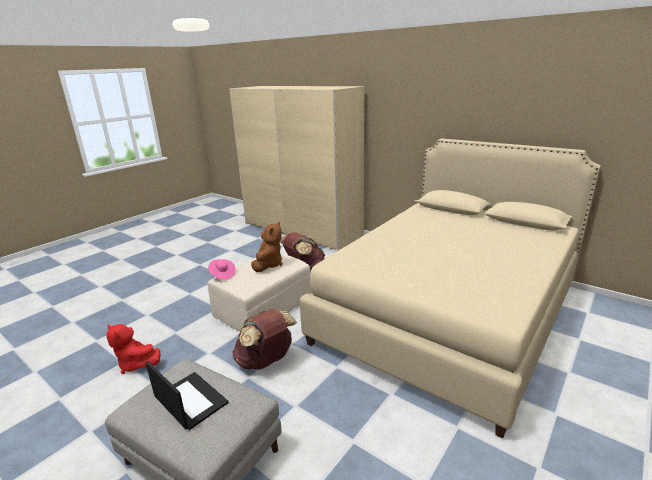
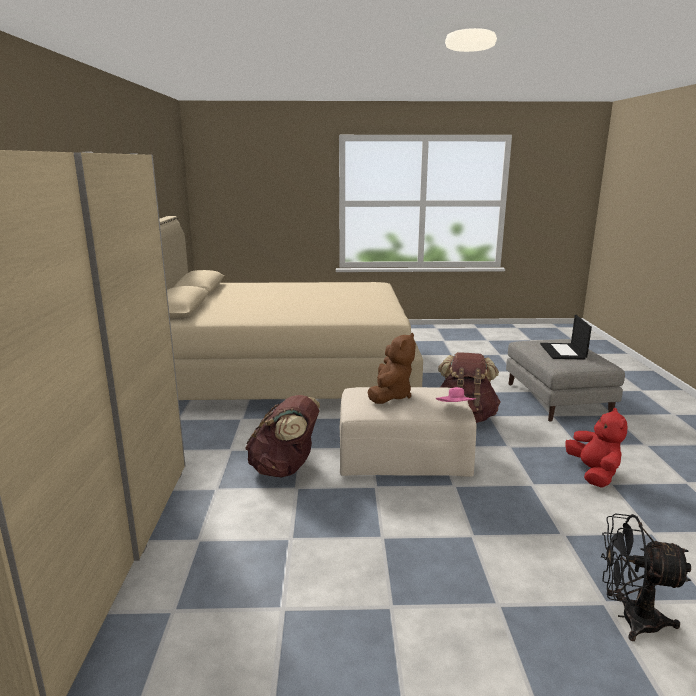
camera: 130 degrees left, 5 degrees down
(111, 299) = (630, 618): none -> black fan
(268, 265) = (390, 396): brown plush toy -> brown plush toy turned 135 degrees clockwise

